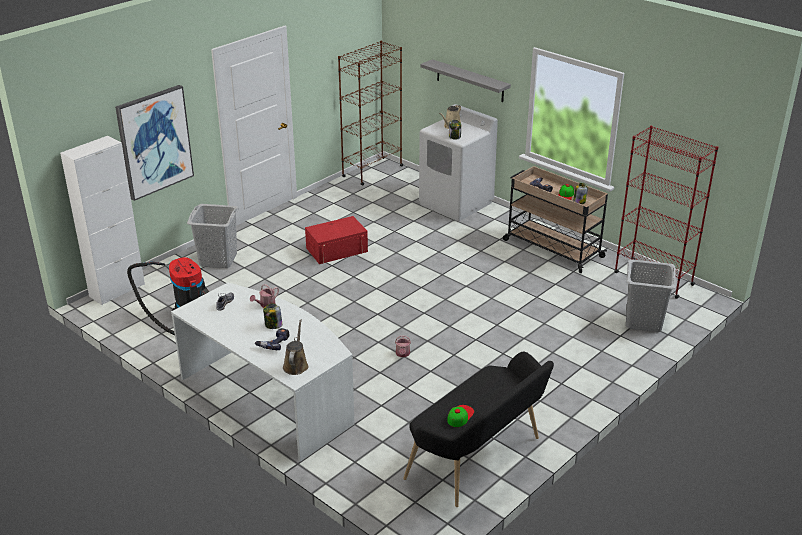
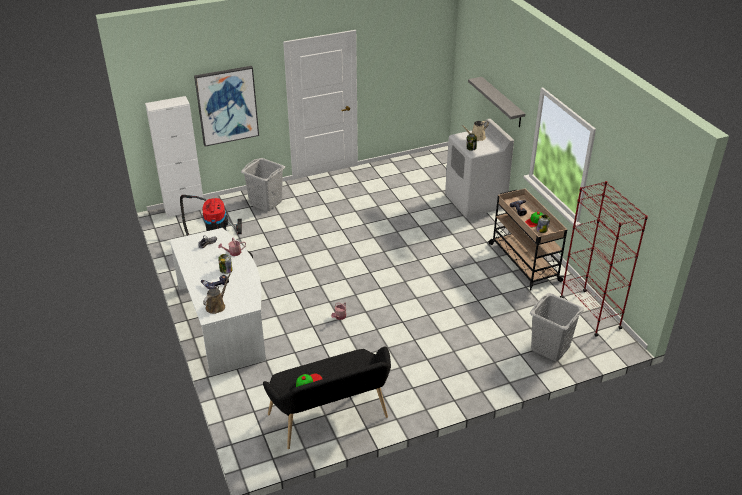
camera: 25 degrees right, 5 degrees up
(337, 250) = (354, 217): red storage box -> none
(372, 171) = (430, 157): brown bookcase -> none

